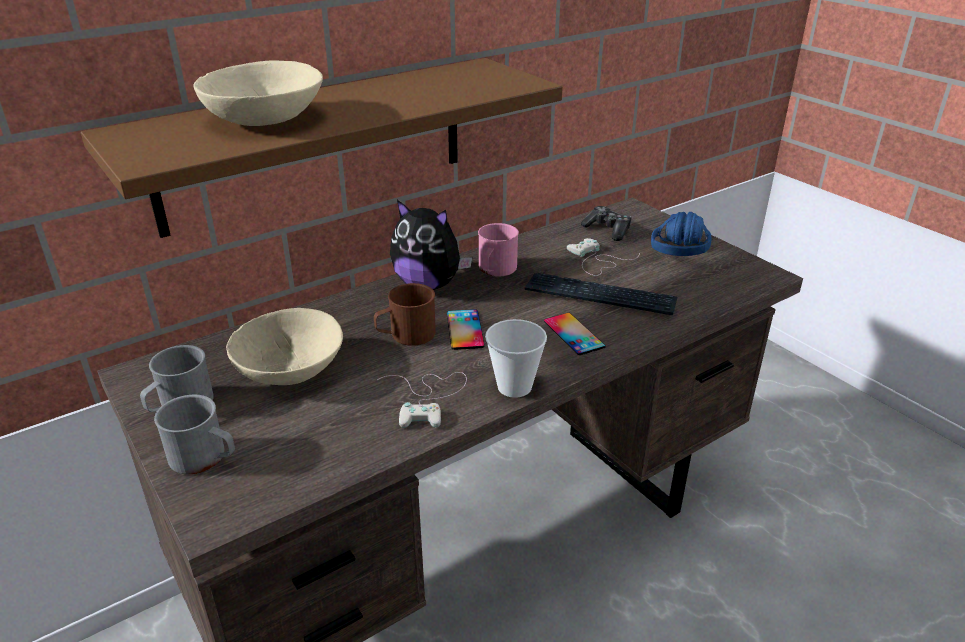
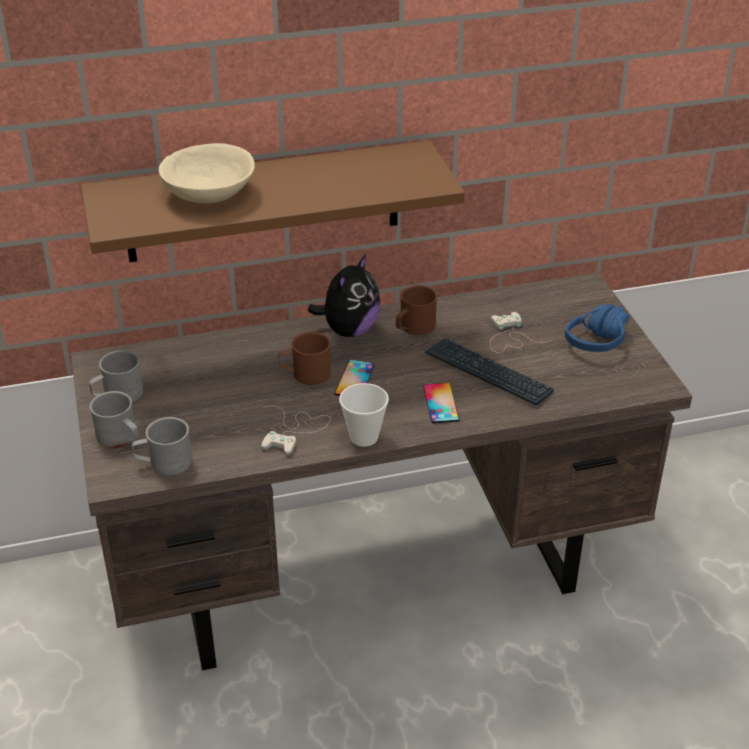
camera: 20 degrees right, 5 degrees up
(279, 476) = (164, 463): none -> grey mug
(291, 369) = (205, 384): beige bowl -> none
(428, 284) = (349, 330): plush toy -> plush toy turned 105 degrees counterclockwise
(495, 270) = (413, 328): pink mug -> brown mug
(607, 230) = (545, 305): game controller -> none

